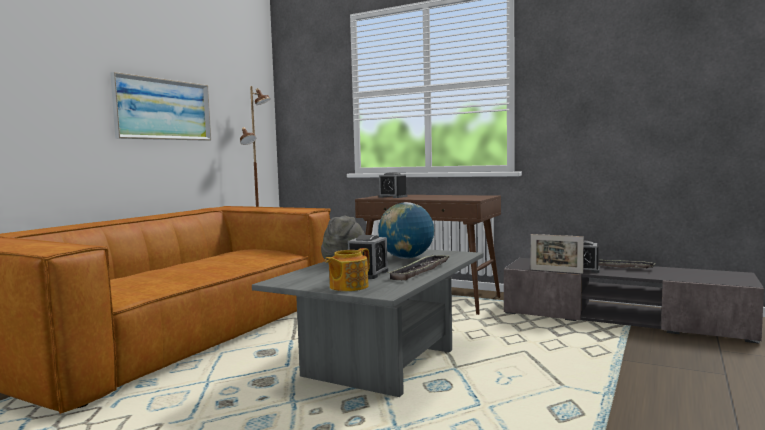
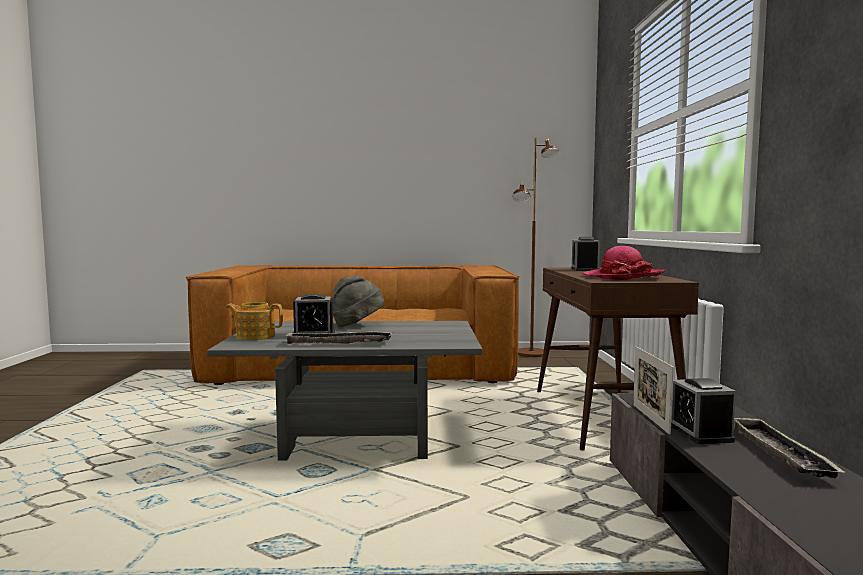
camera: 60 degrees right, 0 degrees up
(163, 109) = (434, 170): picture -> none
(406, 258) = (406, 333): globe -> none
(456, 197) = (623, 277): none -> hat

